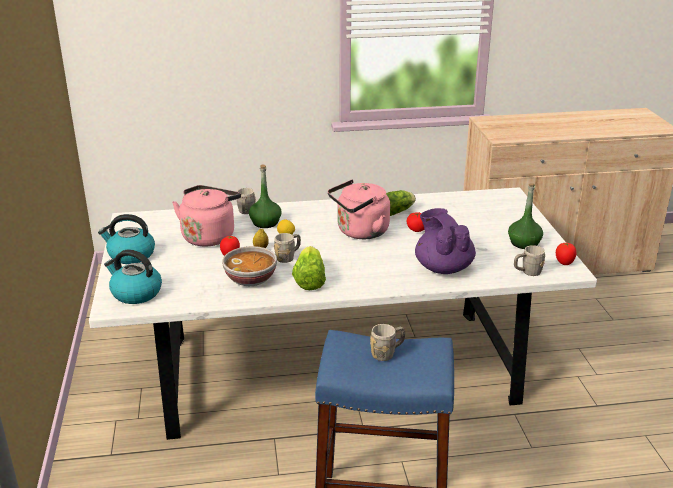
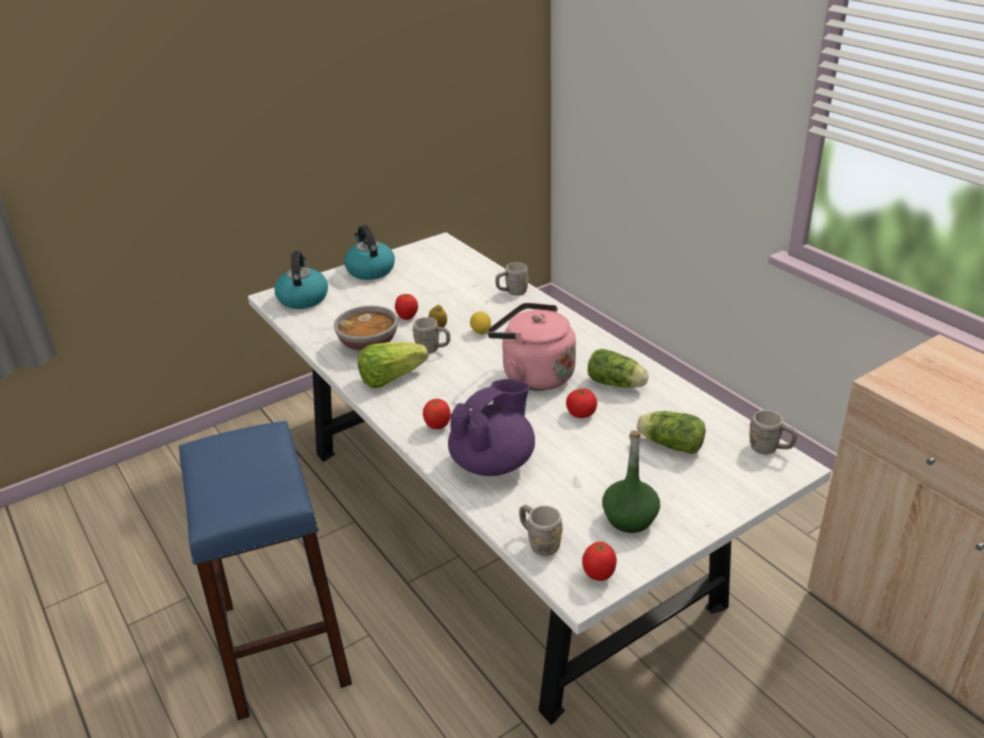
camera: 65 degrees right, 5 degrees up
(209, 236) = (441, 292): pink kettle -> none
(265, 223) = (499, 311): green bottle -> none
(387, 276) = (437, 426): none -> tomato
(387, 353) = (253, 472): grey mug -> grey mug (769, 449)
(467, 215) = (669, 444): none -> lettuce

